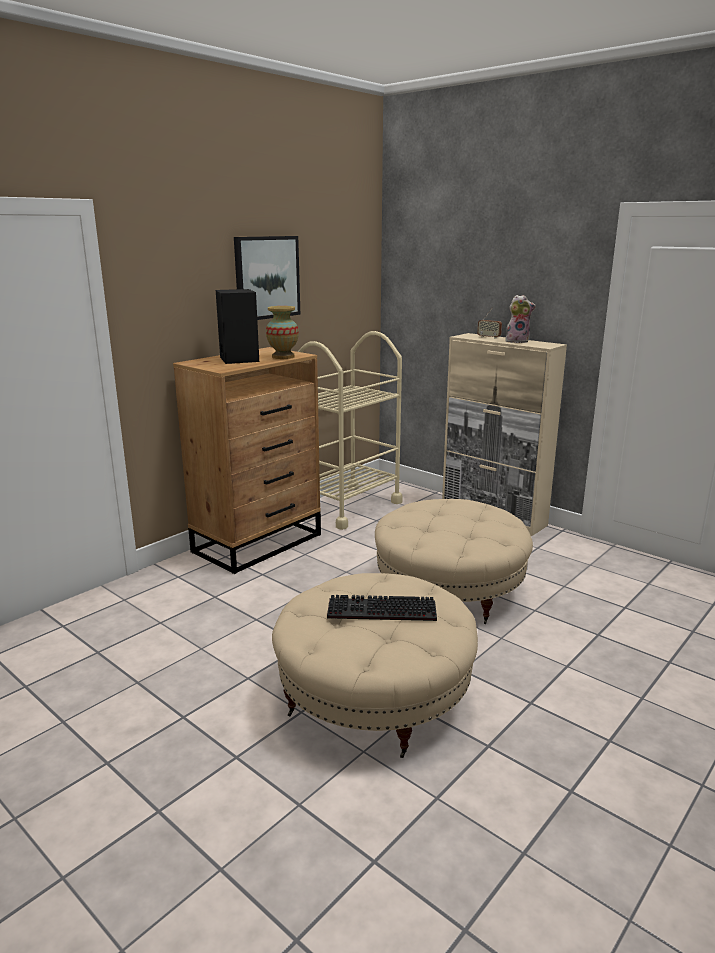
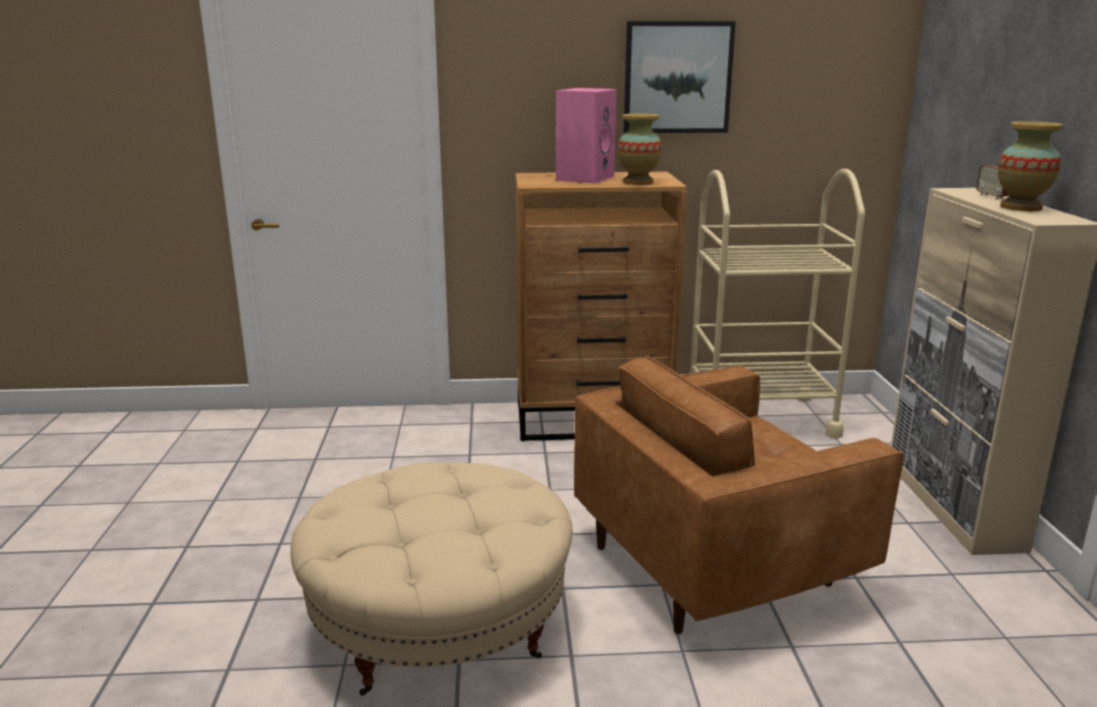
camera: 45 degrees right, 0 degrees up
(238, 359) = (584, 178): black speaker -> pink speaker
(380, 612) = (437, 512): keyboard -> none
(449, 590) = (716, 563): beige ottoman -> brown armchair
(517, 341) = (1020, 208): plush toy -> vase

